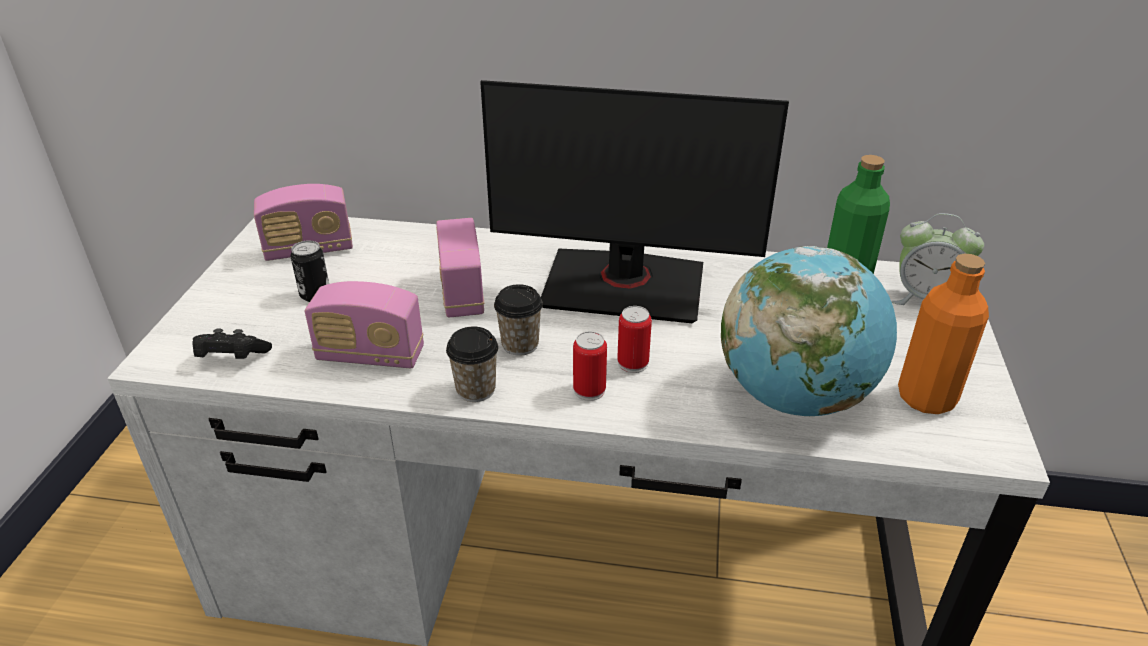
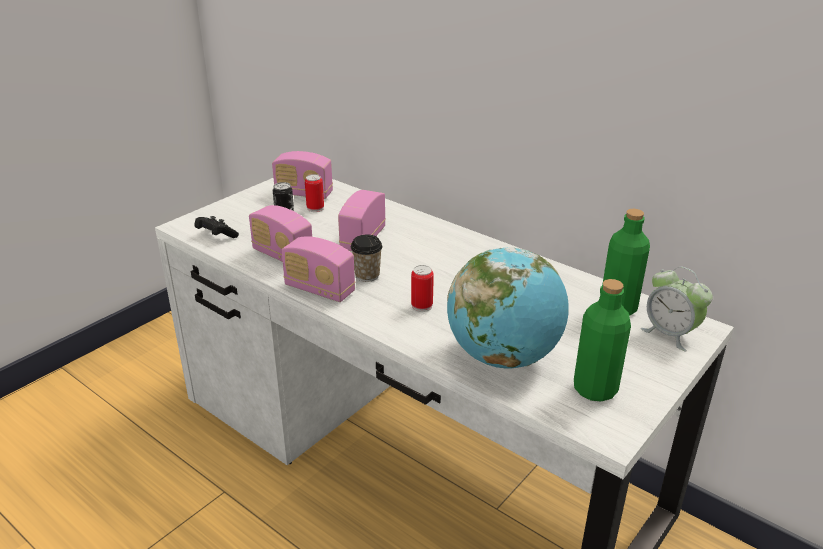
camera: 30 degrees right, 5 degrees down
(476, 389) = (319, 289): cup -> radio
(589, 390) = (381, 311): can -> can (315, 208)
(624, 285) = (463, 263): monitor -> none
(926, 398) = (595, 389): orange bottle -> green bottle

